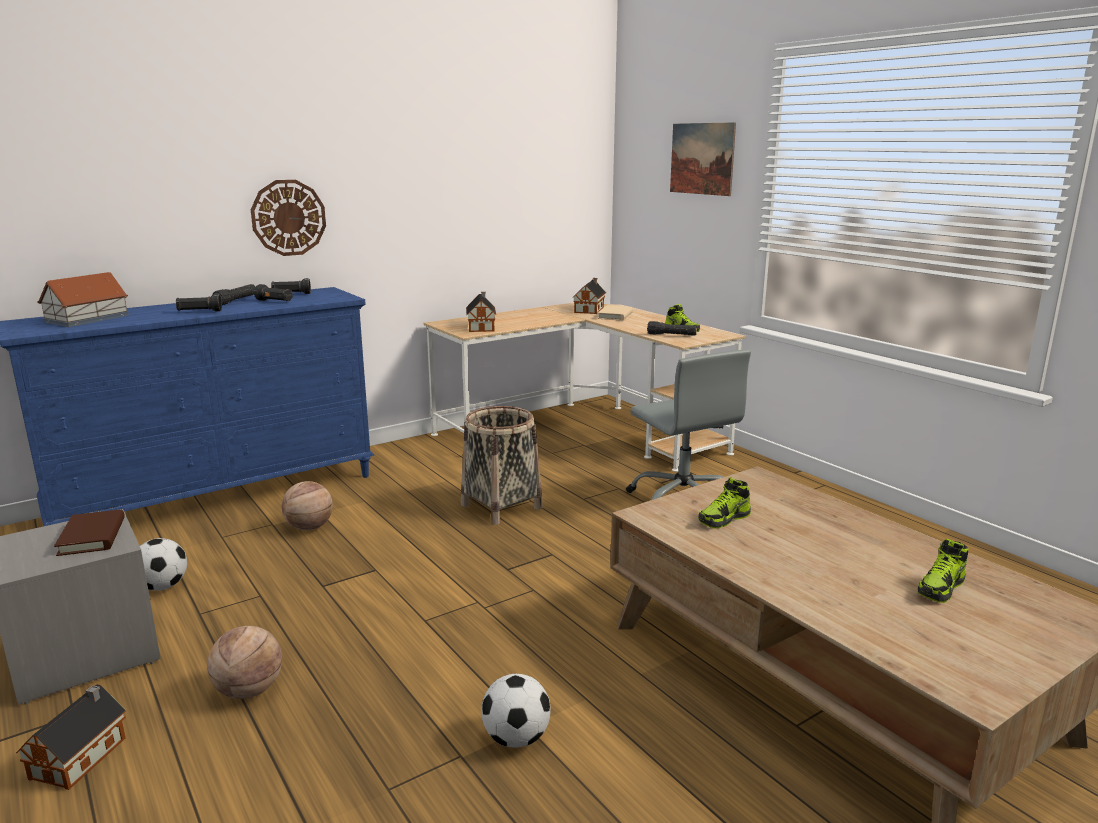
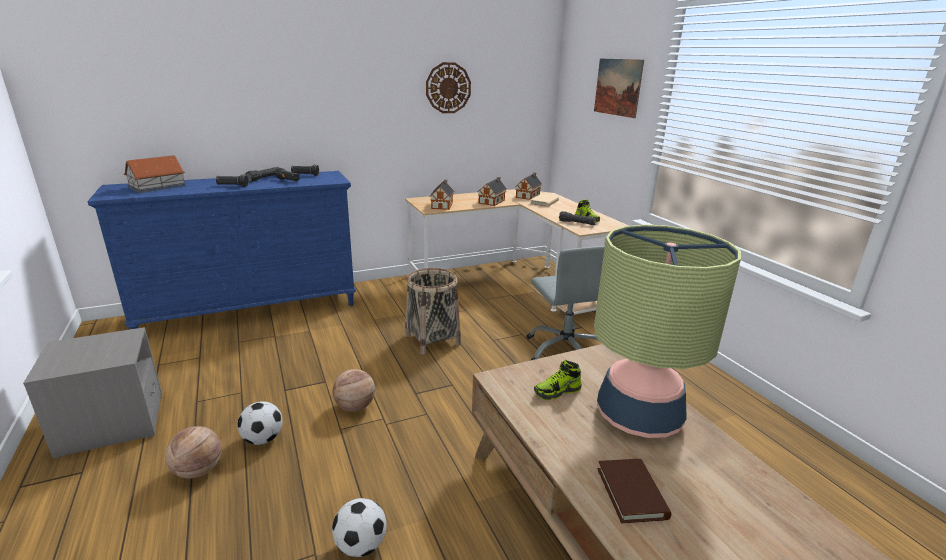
camera: 10 degrees right, 5 degrees up
(82, 755) = (71, 506): toy house -> toy house (492, 201)
(92, 536) = (111, 348): brown book -> brown book (631, 493)
(162, 587) = (184, 376): football -> football (263, 439)
(288, 217) = (306, 120): wall clock -> wall clock (448, 88)
(309, 527) = (297, 341): basketball -> basketball (355, 407)
(829, 532) = (639, 416): none -> table lamp
(941, 588) = (714, 491): shoe -> none

